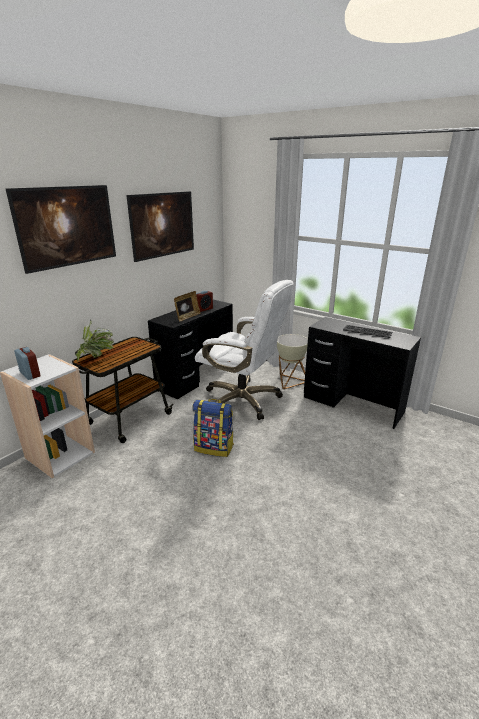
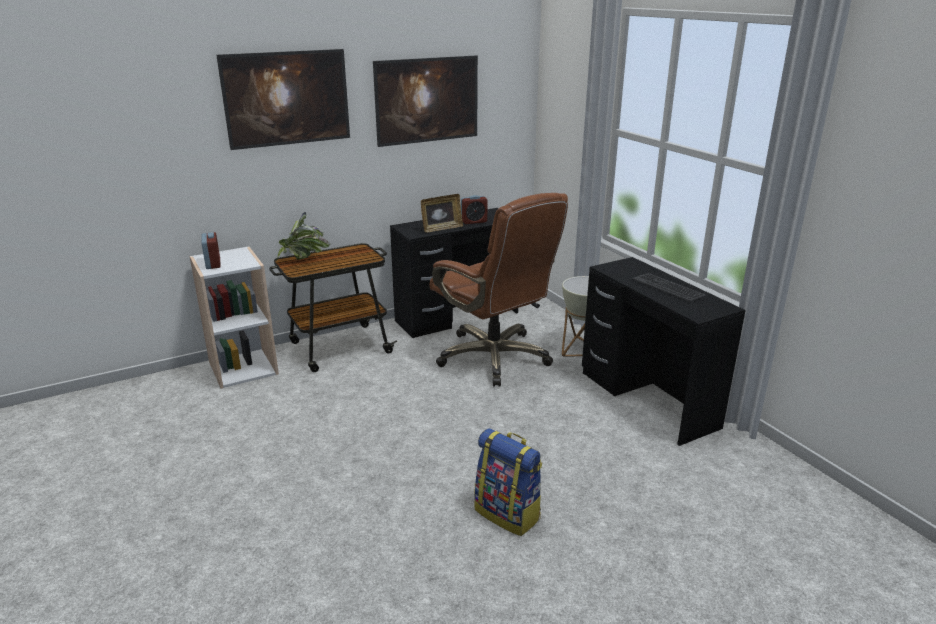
camera: 25 degrees right, 0 degrees up
(214, 447) = (410, 403): backpack -> backpack (508, 514)
(242, 399) = (493, 357): white office chair -> brown office chair

